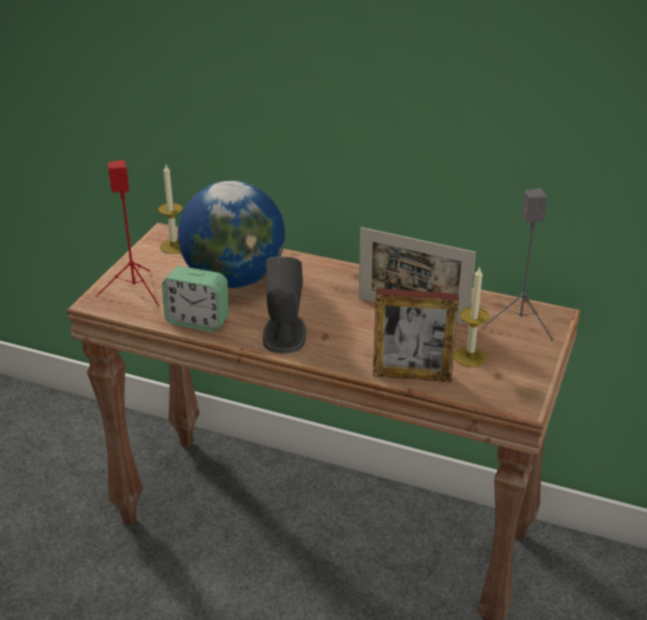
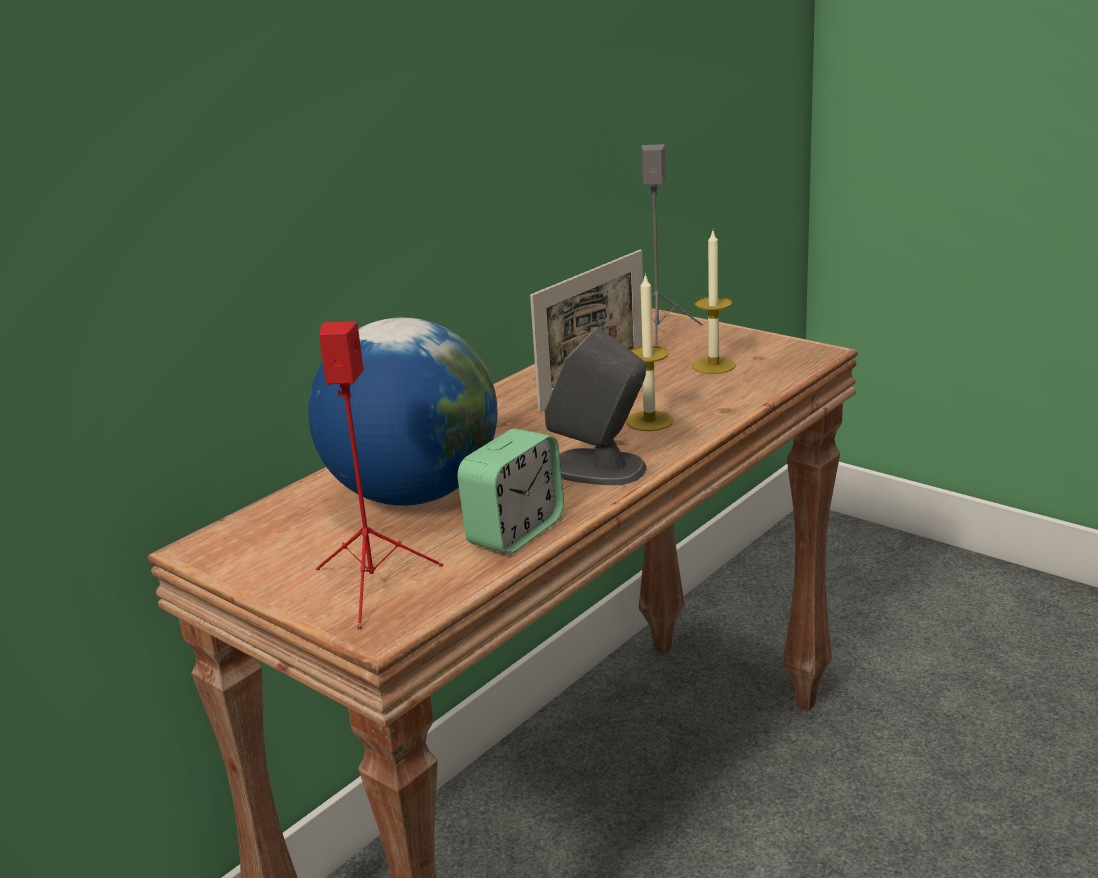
camera: 70 degrees left, 10 degrees down
(174, 246) = (256, 541): candle -> candle (649, 421)
(412, 375) = (737, 399): picture frame -> none

